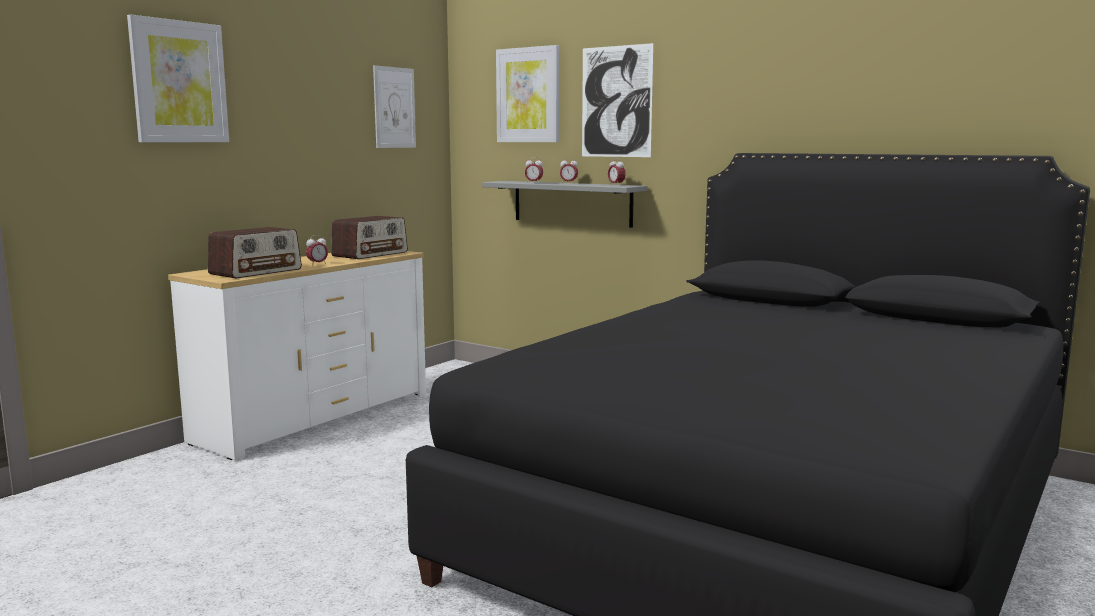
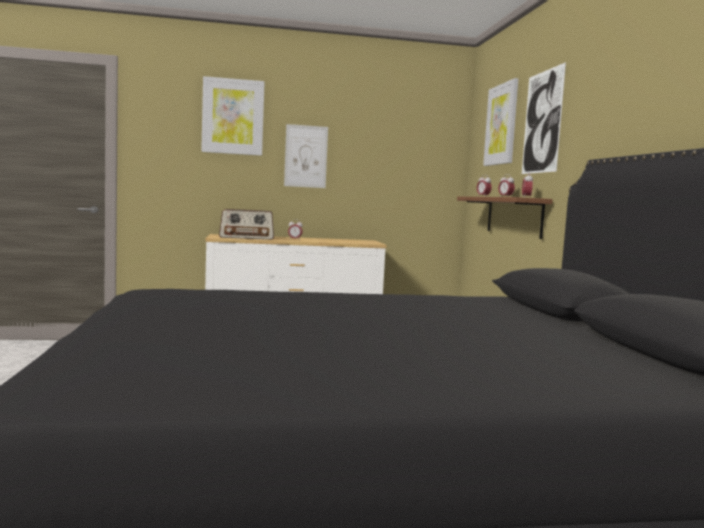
camera: 45 degrees right, 5 degrees down
(370, 254) = (350, 241): radio -> none
(394, 107) = (410, 139): picture -> picture (306, 156)
(572, 203) = (514, 216): grey shelf -> brown shelf

